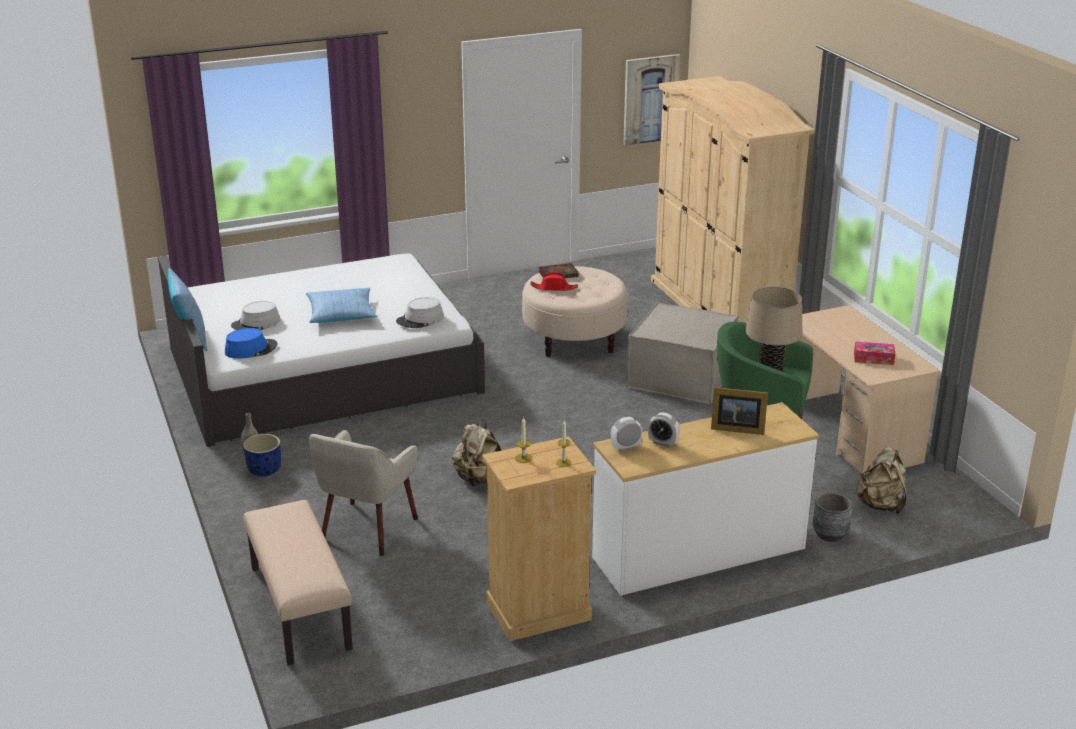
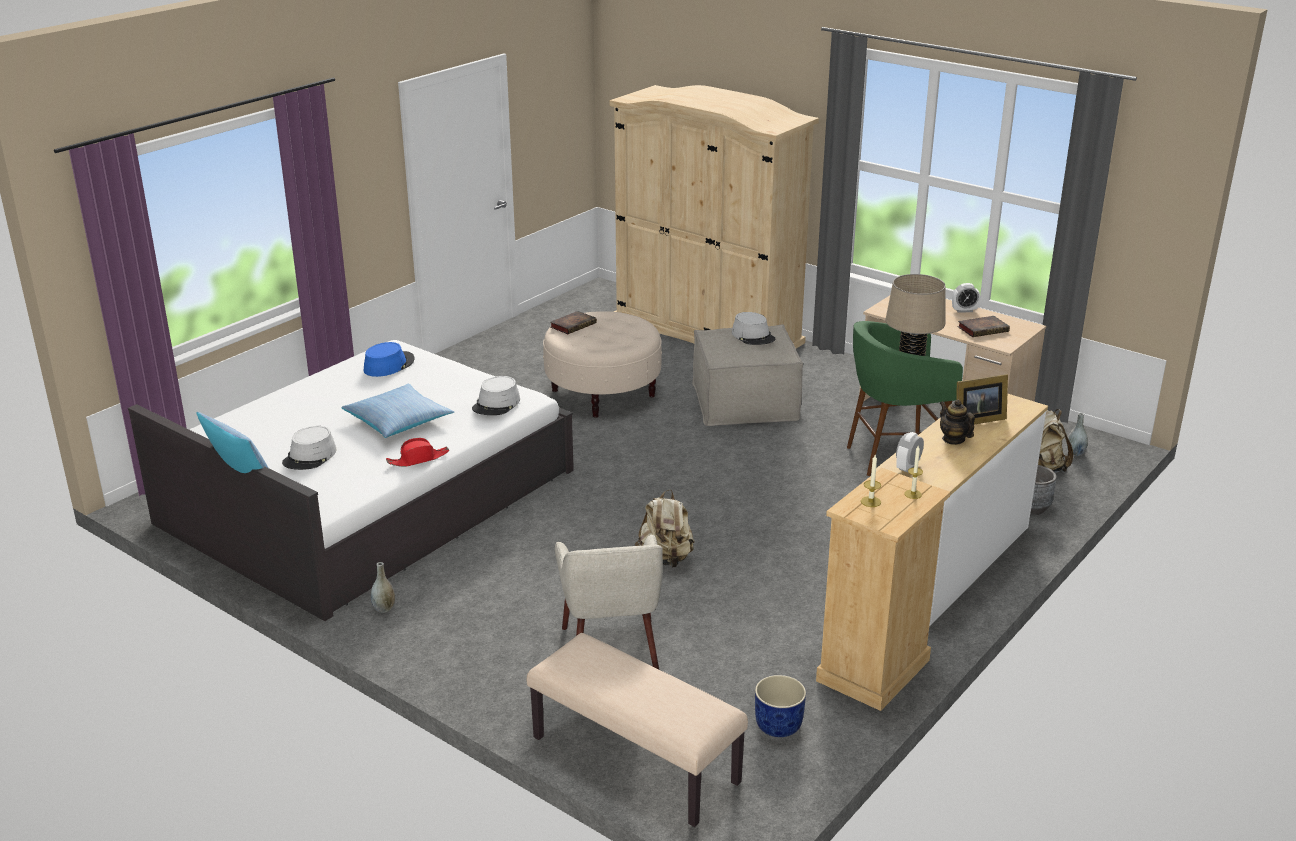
camera: 30 degrees left, 0 degrees up
(251, 349) = (339, 486): blue hat -> blue hat (389, 365)
(264, 470) = (423, 625): blue planter -> blue planter (777, 726)
(554, 288) = (585, 339): red hat -> red hat (418, 459)
(650, 99) = (567, 124): picture -> none
(663, 443) = (933, 452): alarm clock -> alarm clock (964, 310)
(694, 438) = (953, 439): none -> teapot
(697, 318) = (753, 336): none -> grey hat
(873, 359) = (983, 329): tissue box -> book
(932, 502) = (1075, 453): none -> grey vase

